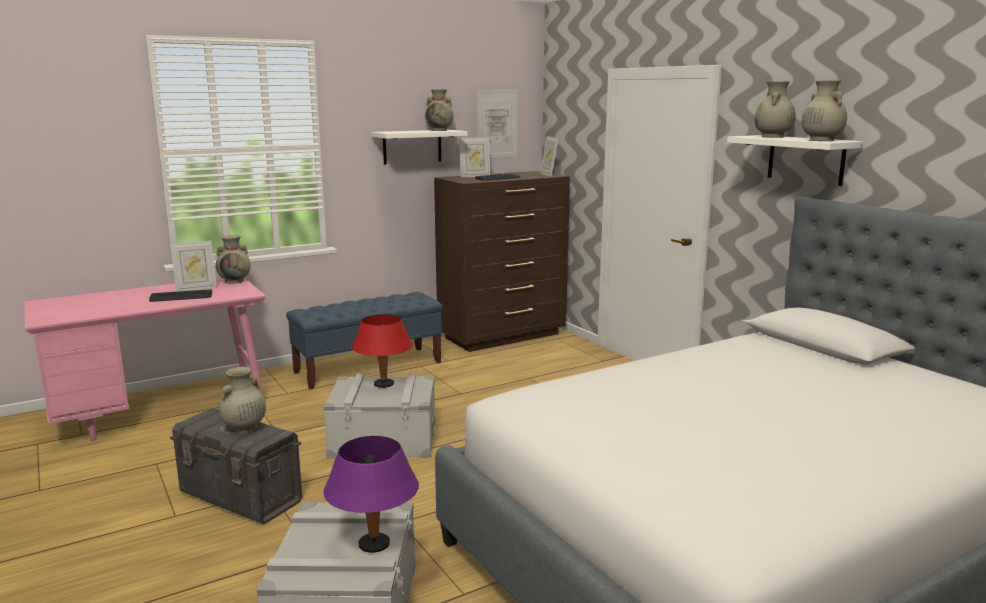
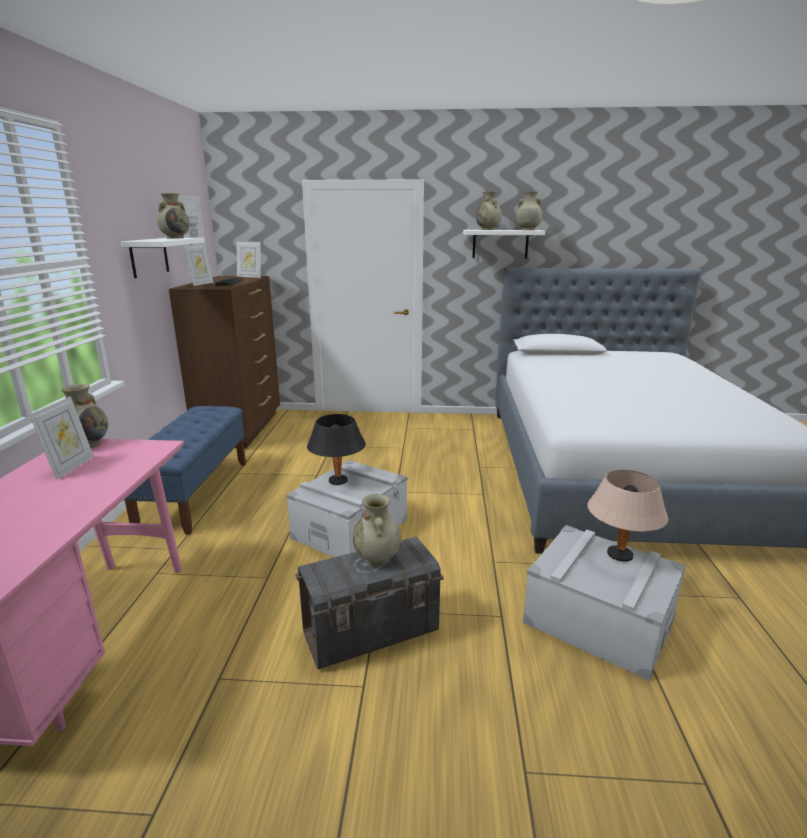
camera: 55 degrees left, 5 degrees up
(181, 297) = (87, 479): keyboard -> none
(373, 545) = (619, 555): purple table lamp -> beige table lamp
(383, 384) = (338, 481): red table lamp -> black table lamp

